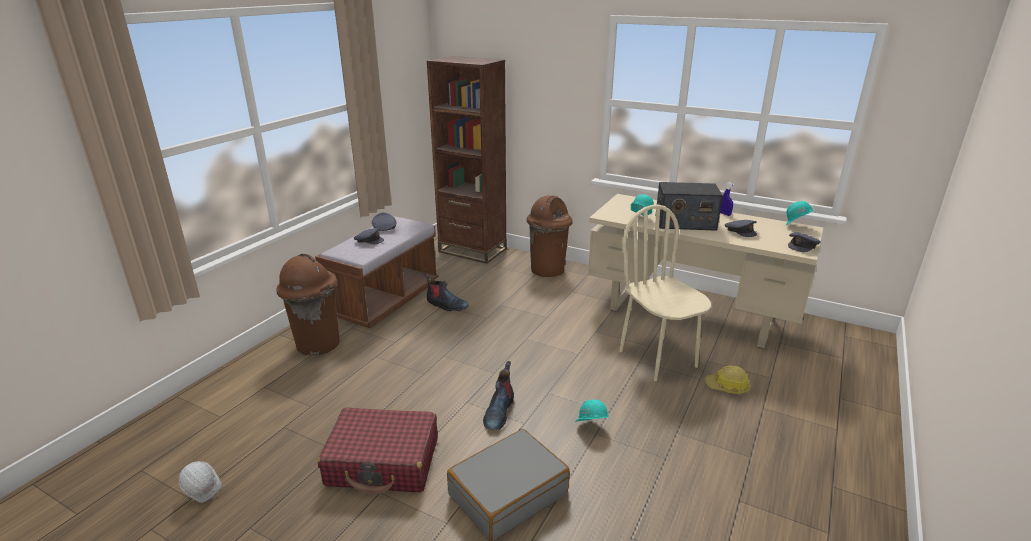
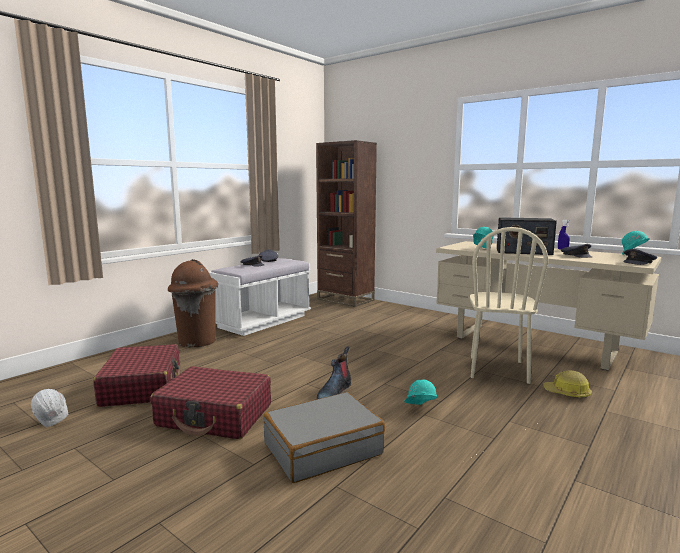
camera: 10 degrees right, 15 degrees down
(284, 427) = (142, 386): none -> red suitcase
(385, 300) = (263, 321): brown bench -> white bench
(446, 305) = (312, 327): boot -> none
(548, 270) = (406, 312): brown trash can -> none
(658, 358) = (497, 369): beige chair -> beige chair turned 150 degrees counterclockwise

